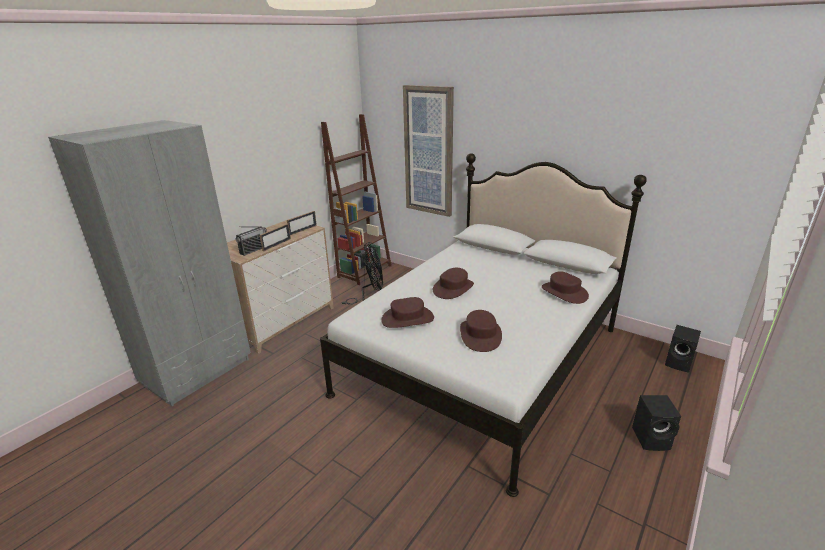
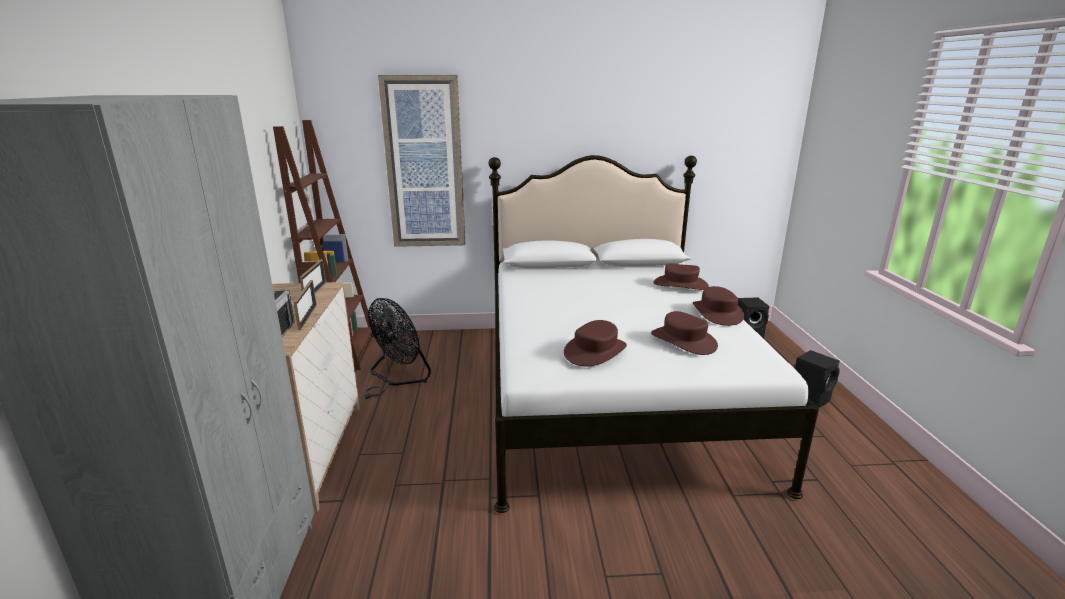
camera: 40 degrees left, 5 degrees down
(453, 288) = (584, 309): brown hat -> brown hat (717, 313)

